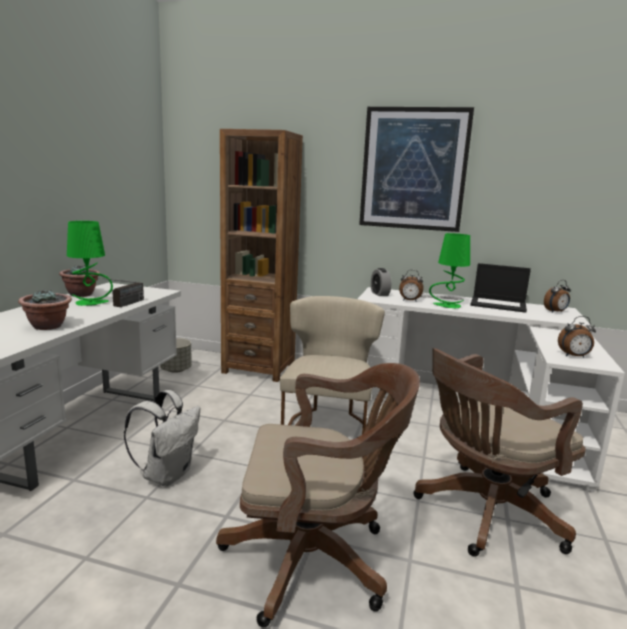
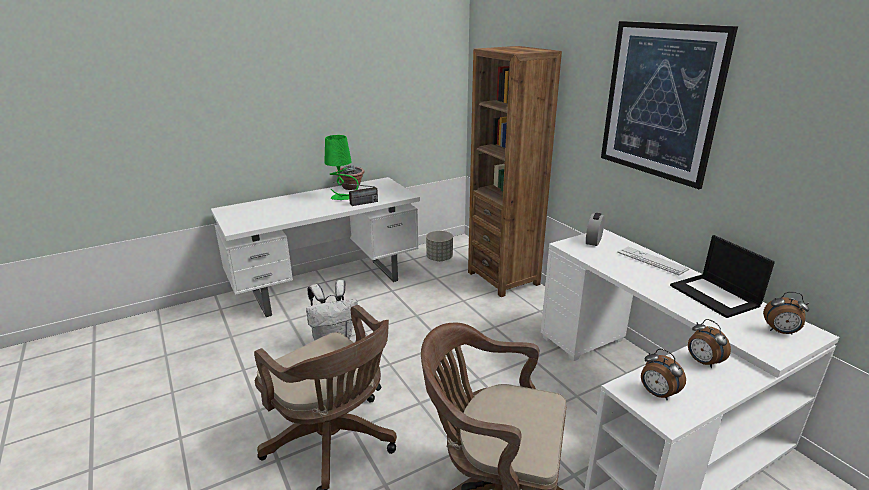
camera: 45 degrees right, 10 degrees up
(48, 326) = (288, 214): potted plant -> none
(328, 426) = (482, 355): beige chair -> none
(409, 301) = (607, 259): alarm clock -> alarm clock (702, 362)
(447, 306) = (636, 278): green table lamp -> none

